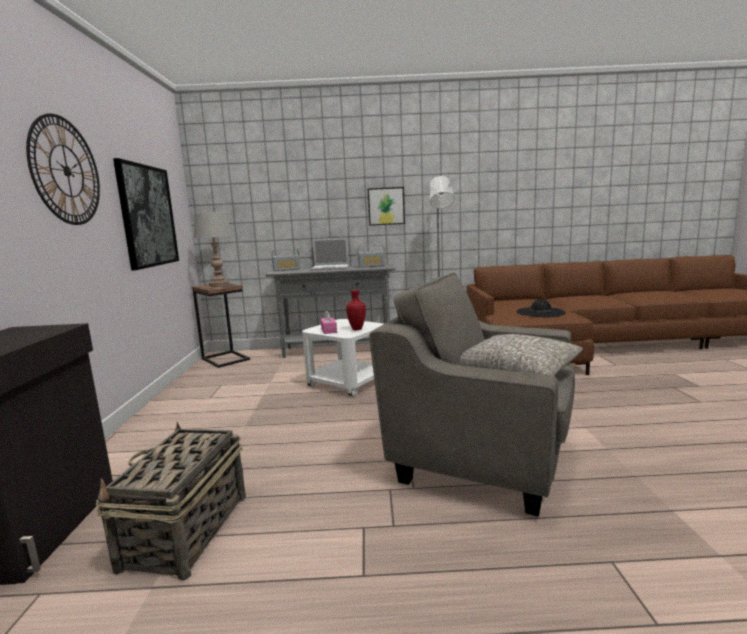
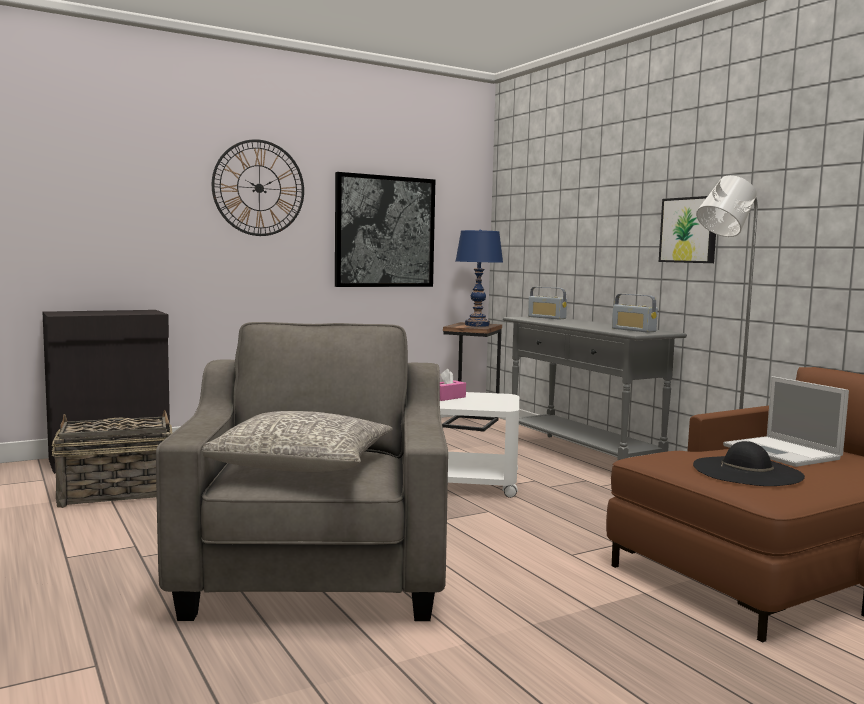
camera: 60 degrees right, 5 degrees down
(219, 285) = (477, 325): grey table lamp -> blue table lamp
(331, 268) = (590, 323): laptop -> laptop (783, 453)
(356, 329) = (467, 404): red vase -> none

